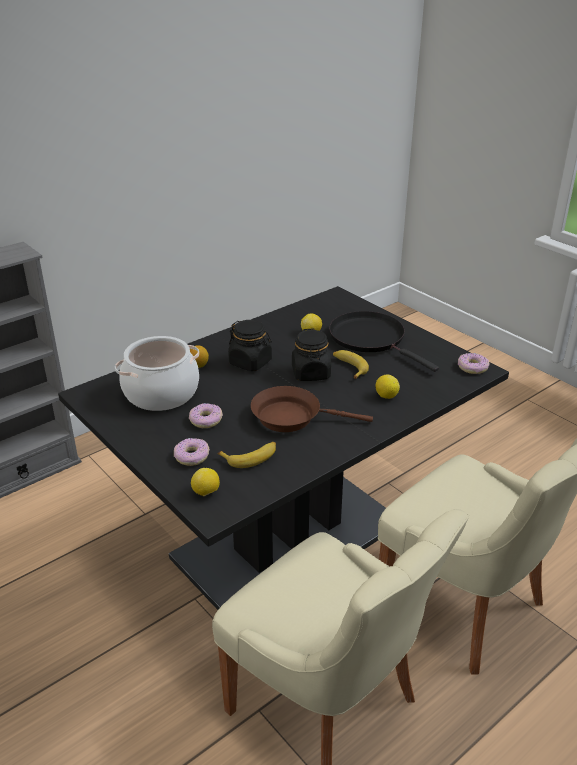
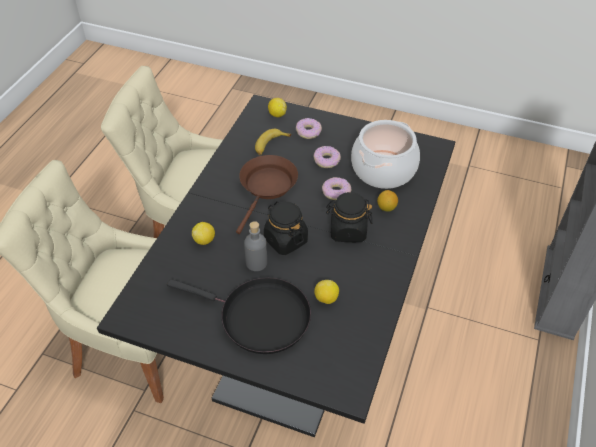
camera: 150 degrees right, 15 degrees up
(292, 417) = (267, 188): brown frying pan -> brown frying pan turned 45 degrees counterclockwise
(349, 367) = (256, 263): banana -> grey bottle
(472, 368) = (136, 315): donut -> donut (336, 192)

